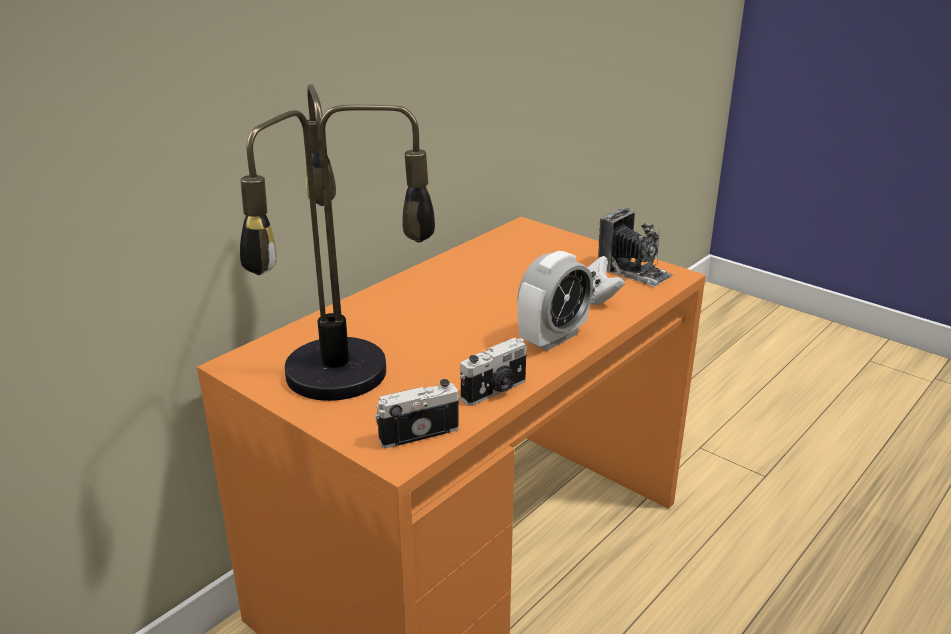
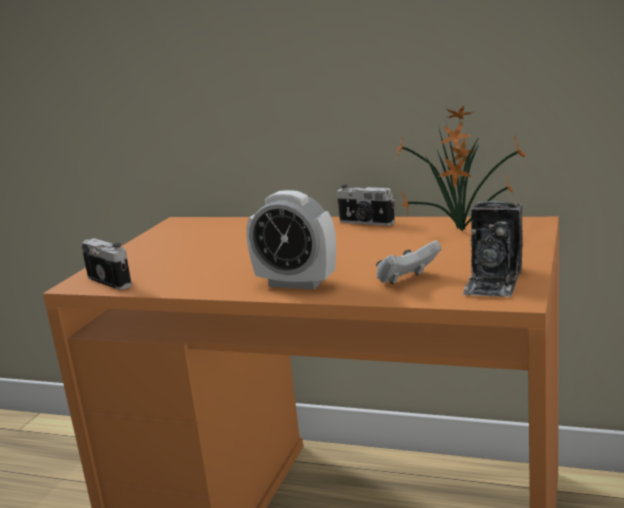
camera: 70 degrees right, 10 degrees down
(338, 373) = (182, 243): table lamp -> none
(495, 391) = (185, 287): camera -> camera (366, 223)
(512, 250) = (465, 232): none -> potted plant

